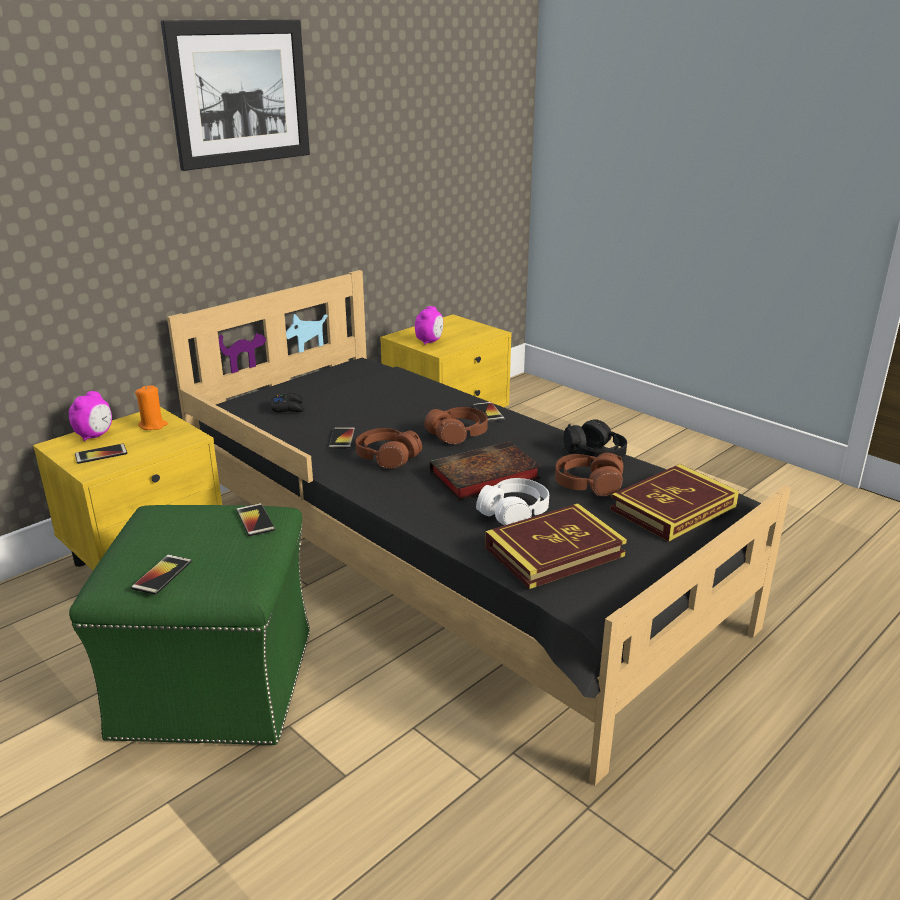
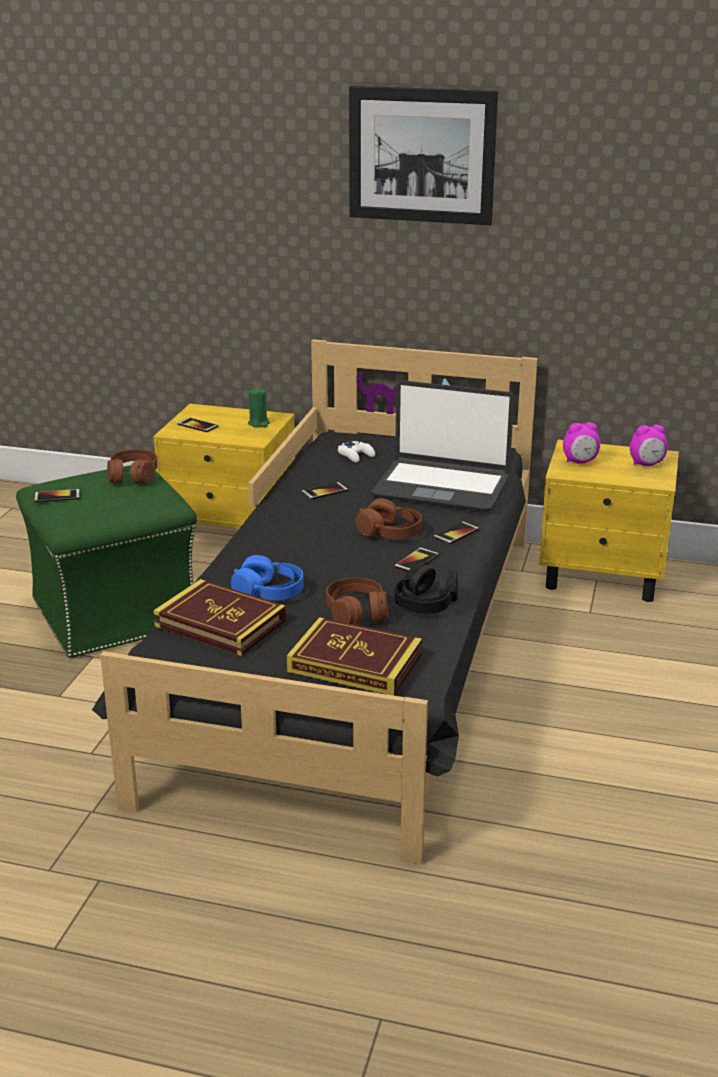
camera: 60 degrees right, 0 degrees up
(95, 435) = (222, 414): alarm clock -> alarm clock (646, 464)
(153, 425) = (259, 423): orange candle -> green candle
(255, 520) = (149, 500): phone -> phone (416, 561)
(288, 408) = (356, 455): black game controller -> white game controller
(387, 457) = (311, 517): brown headphones -> brown headphones (133, 476)
(399, 394) = (441, 487): none -> laptop
(483, 477) = (318, 564): book -> none
(513, 513) = (269, 592): white headphones -> blue headphones

